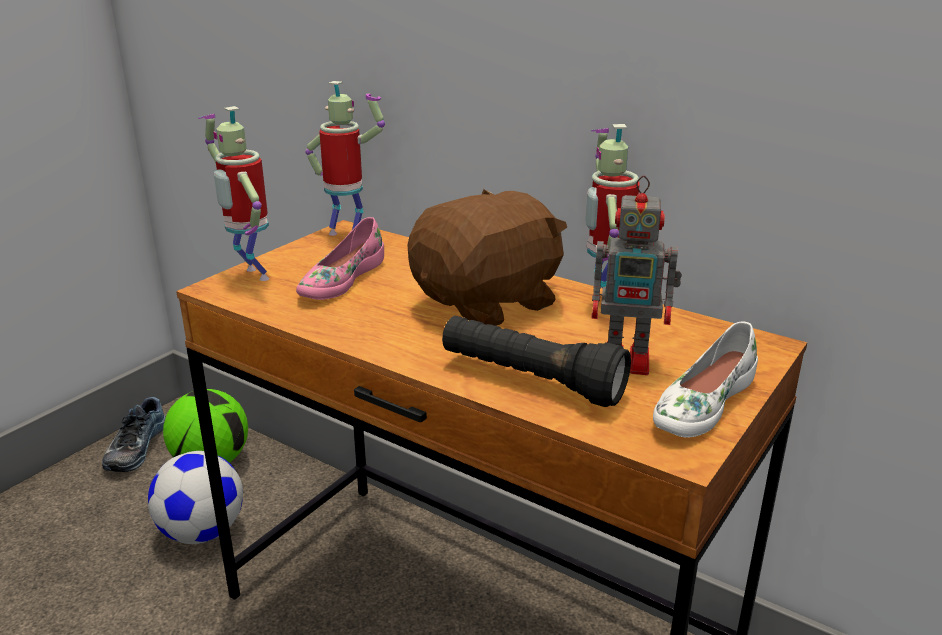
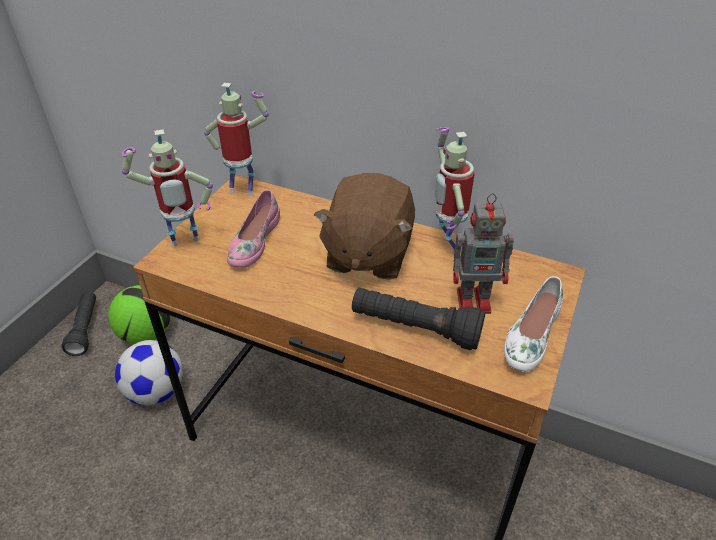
camera: 10 degrees left, 15 degrees up
(134, 447) = (85, 329): shoe -> black flashlight
(251, 275) = (185, 244): toy robot -> toy robot turned 60 degrees counterclockwise
(489, 303) = (367, 254): brown plush toy -> brown plush toy turned 150 degrees clockwise

